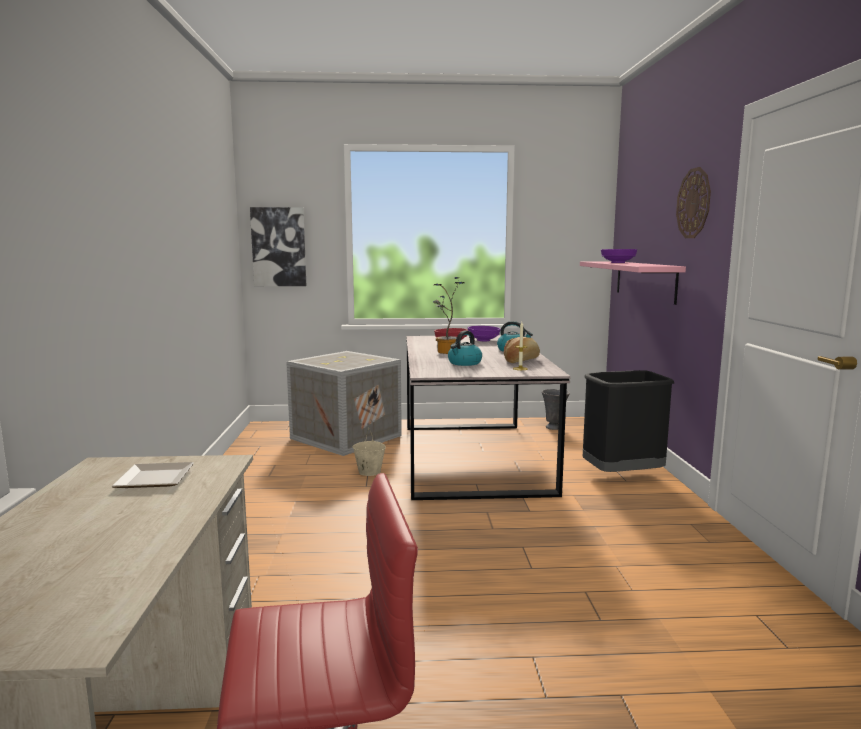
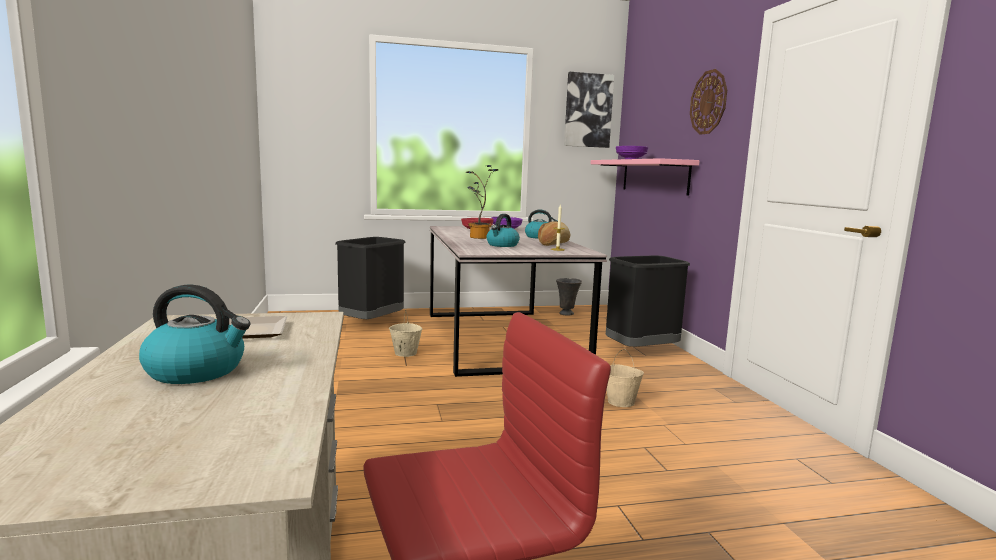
camera: 10 degrees left, 0 degrees up
(87, 524) = (197, 371): none -> kettle
(279, 247) = (301, 134): picture -> picture (588, 110)
(346, 436) = (371, 323): crate -> black trash can
(578, 536) = (621, 402): none -> beige bucket

